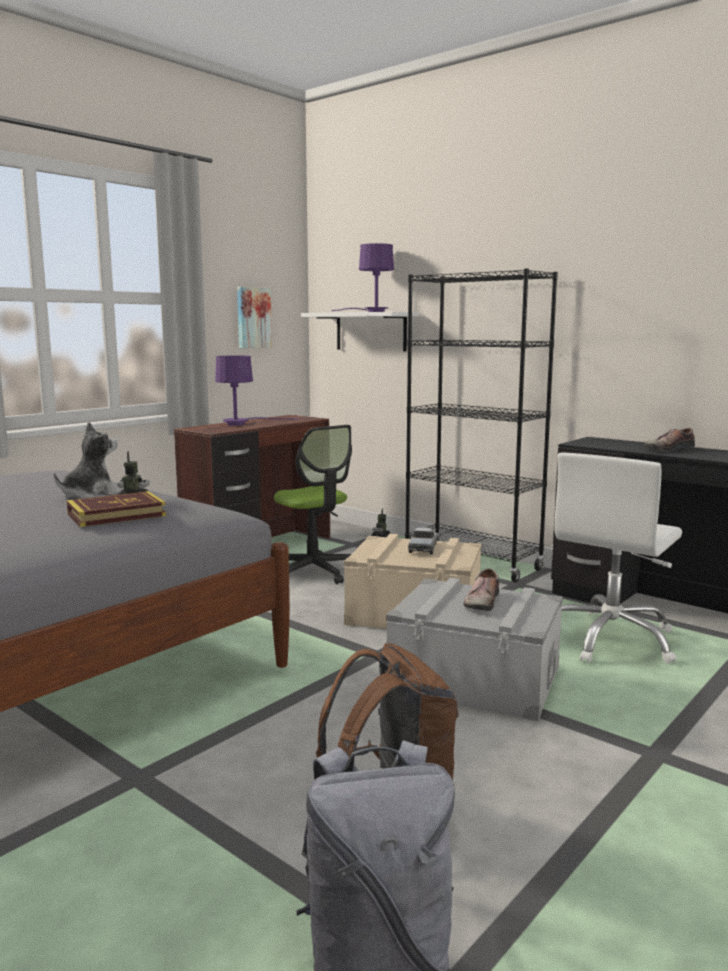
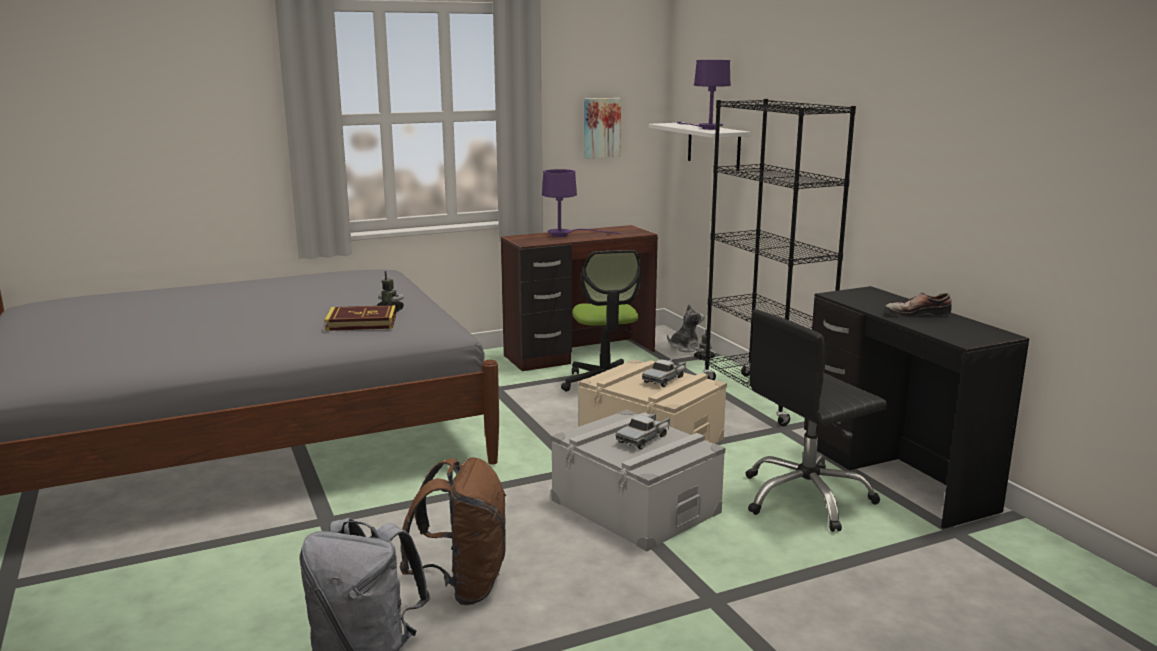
camera: 25 degrees right, 5 degrees up
(90, 496) = (368, 301): plush toy -> plush toy (685, 348)
(481, 601) = (644, 438): shoe -> toy truck
(610, 639) = (806, 498): white office chair -> black office chair

